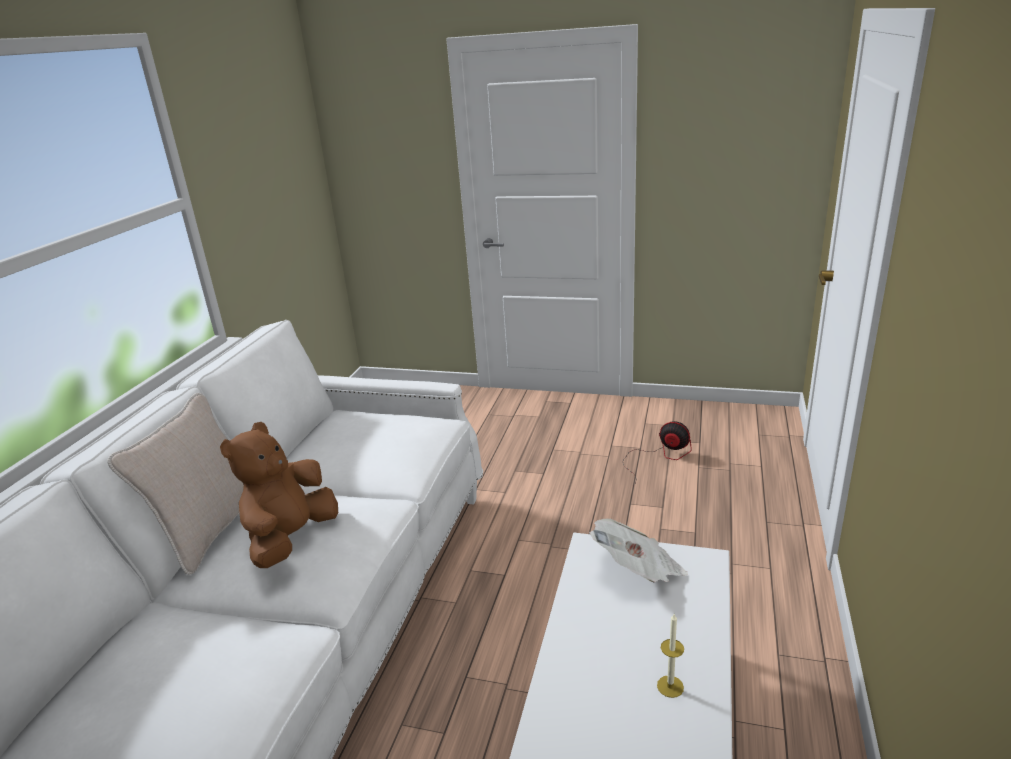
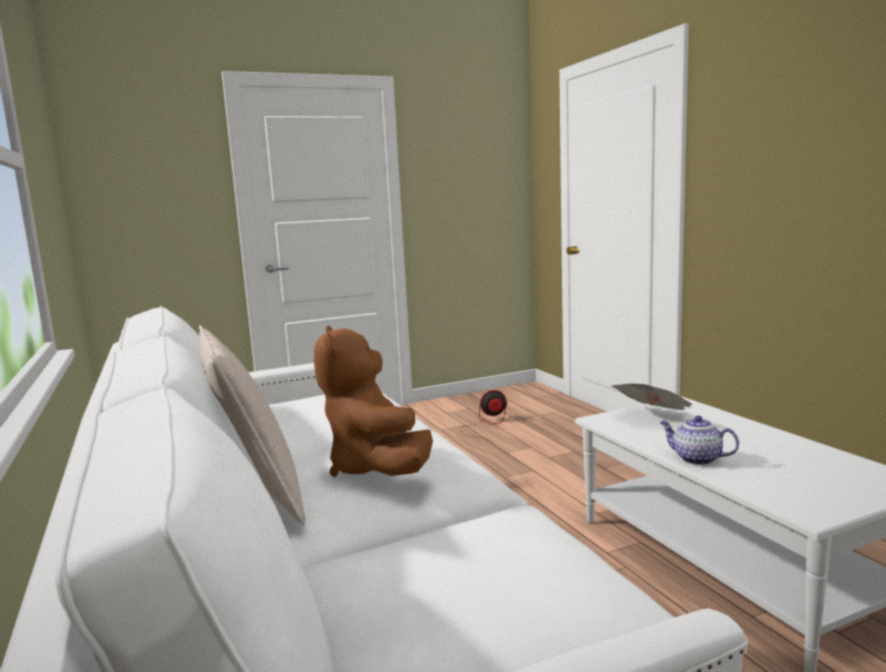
camera: 40 degrees left, 15 degrees down
(570, 650) = (696, 459): none -> teapot
(670, 686) = (779, 448): candle -> none

